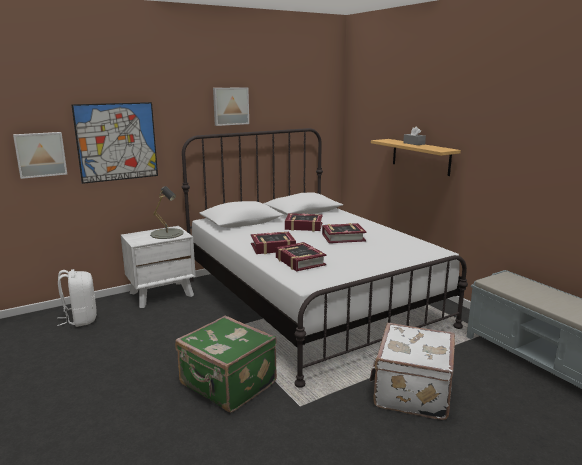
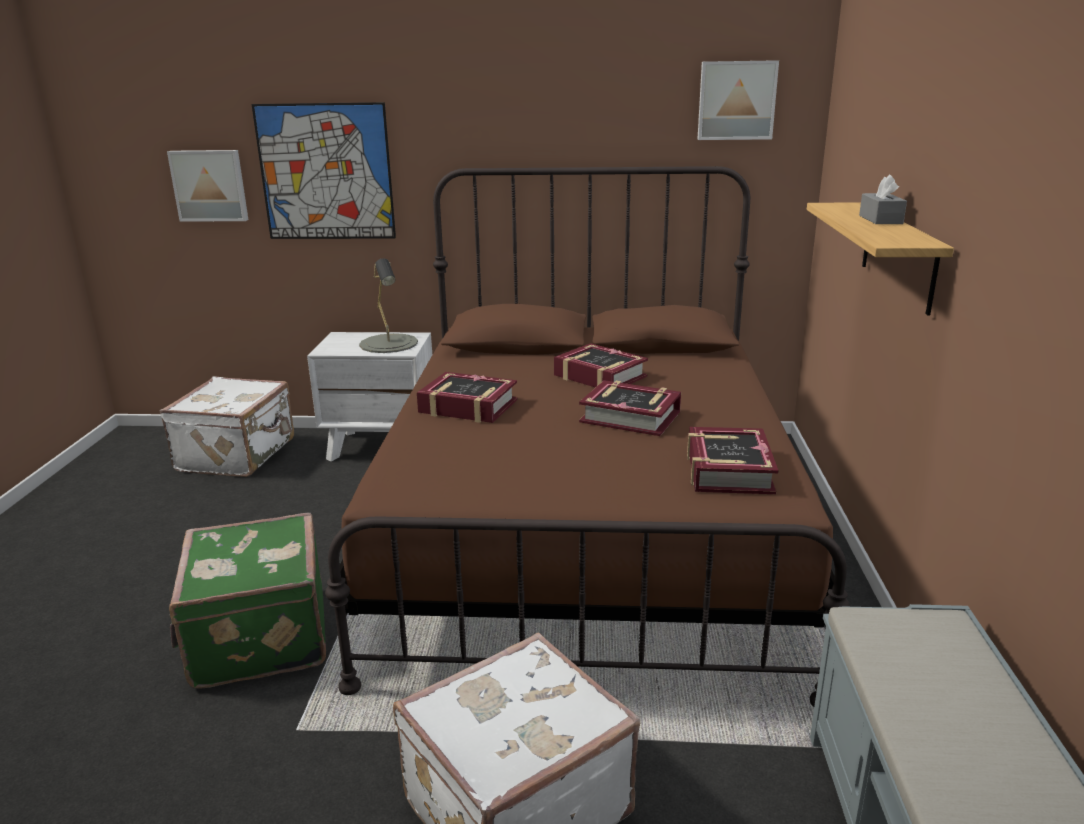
camera: 35 degrees right, 5 degrees up
(80, 319) = (239, 455): white backpack -> white suitcase
(230, 106) = (541, 113): picture -> picture (736, 100)
(299, 261) = (458, 447): book -> book (728, 470)
(311, 301) = (586, 532): white bed -> brown bed

